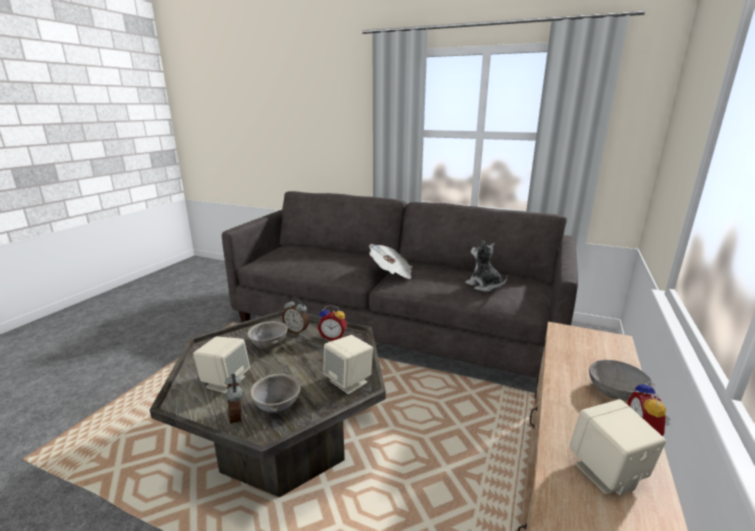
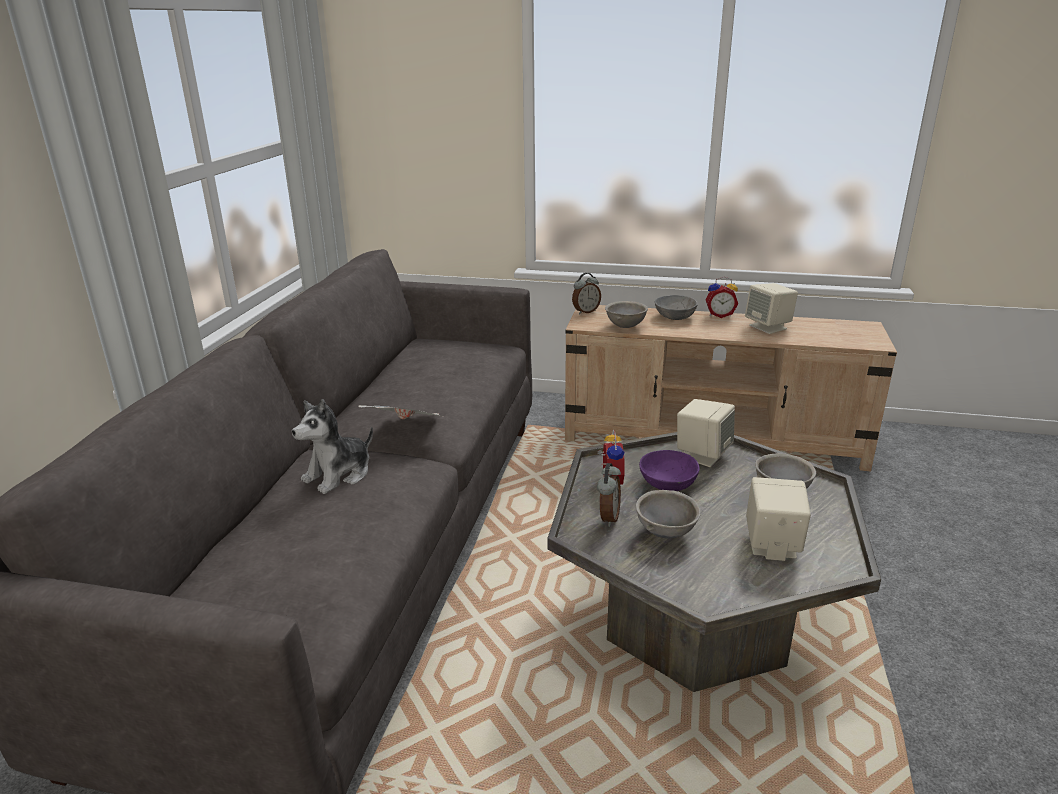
camera: 100 degrees left, 5 degrees up
(237, 417) = (820, 513): alarm clock -> alarm clock (585, 311)
(319, 358) = (668, 483): none -> purple bowl
(484, 286) = (453, 364): plush toy -> plush toy (339, 475)
(565, 351) = (625, 326): none -> grey bowl

